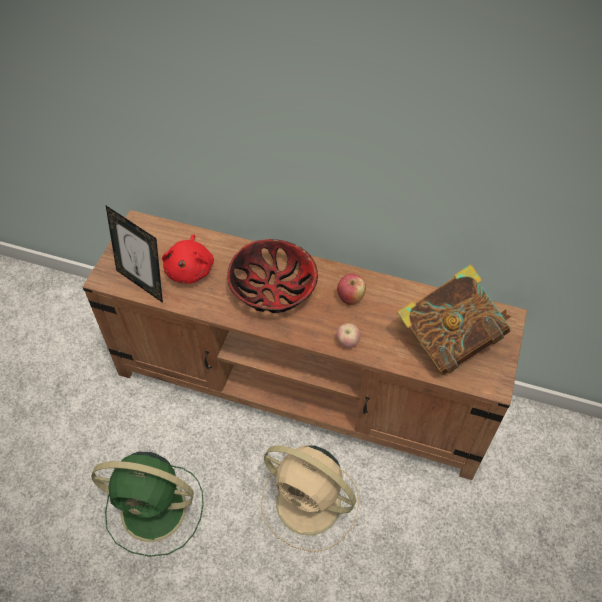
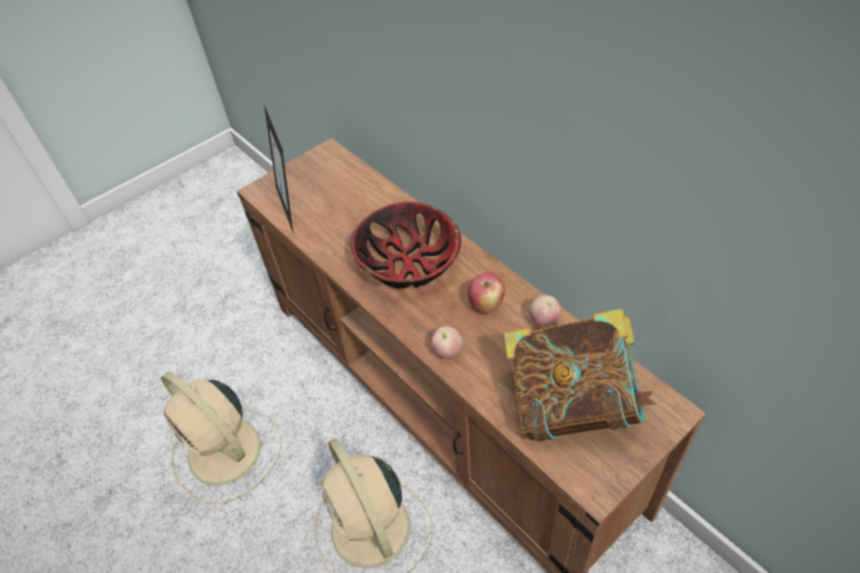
camera: 35 degrees right, 5 degrees down
(156, 509) = (227, 453): green fan -> beige fan
(190, 269) = (343, 211): red plush toy -> none
(395, 292) = (543, 320): none -> apple

